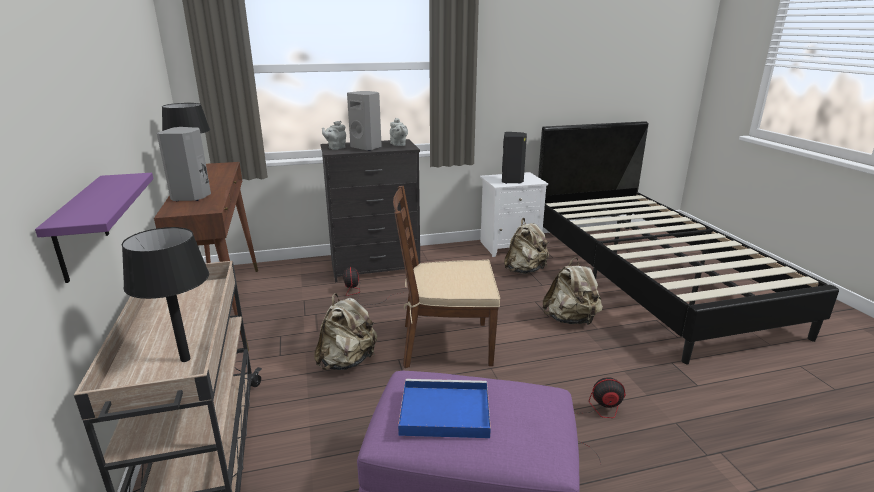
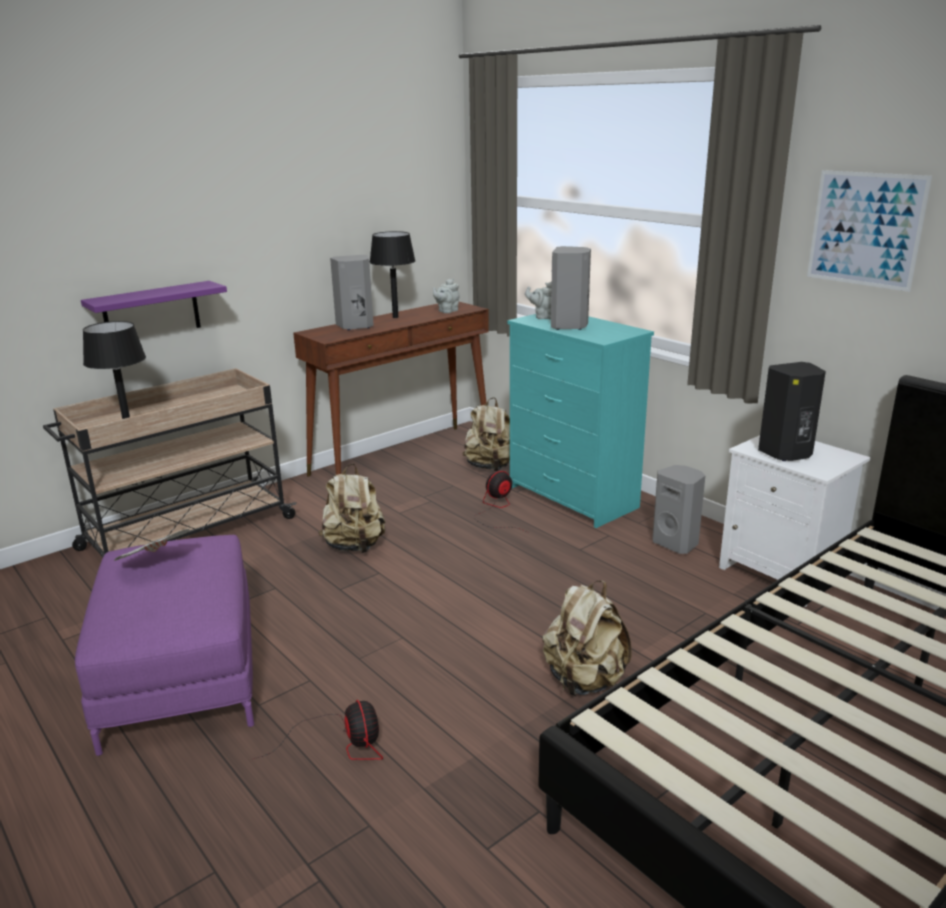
camera: 65 degrees right, 0 degrees up
(376, 268) = (573, 498): black dresser -> turquoise dresser
(398, 145) = (610, 333): grey teapot -> grey teapot (447, 311)
(442, 412) = (155, 563): blue tray -> newspaper
(445, 344) = (431, 593): brown chair -> none
(459, 258) = (676, 543): none -> grey speaker
(513, 59) = (865, 229): none -> picture
(525, 270) = (708, 606): beige backpack -> beige backpack (490, 467)

